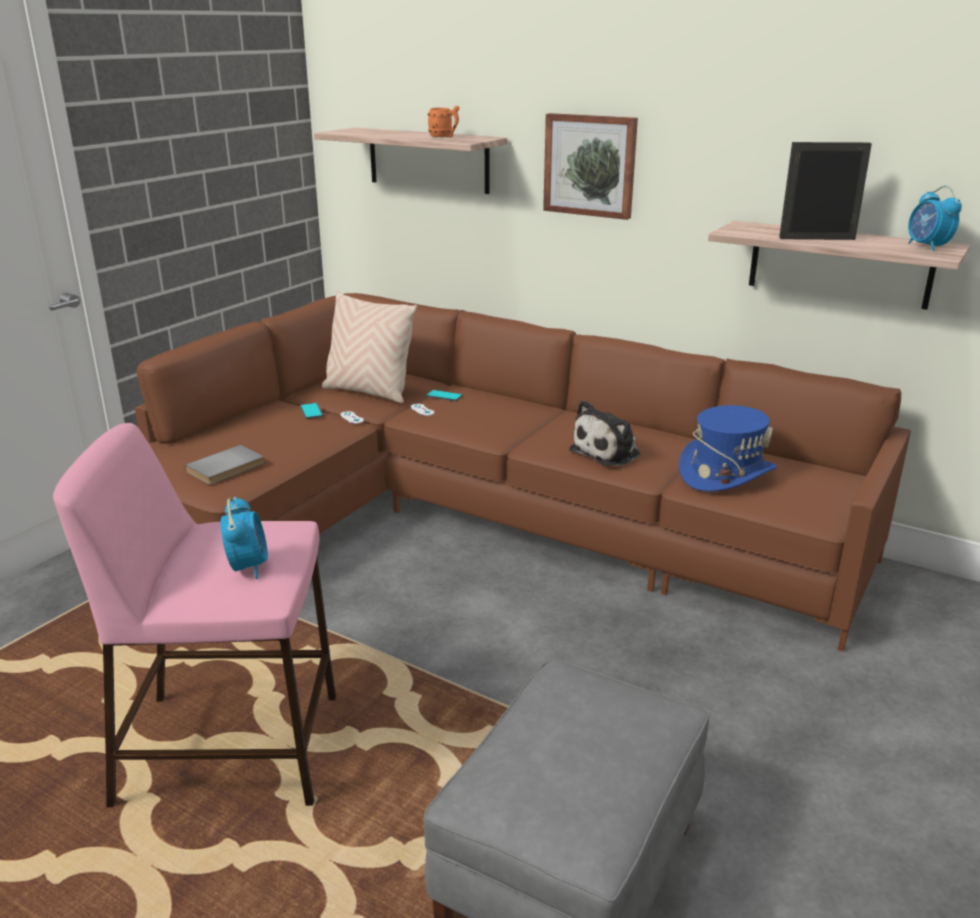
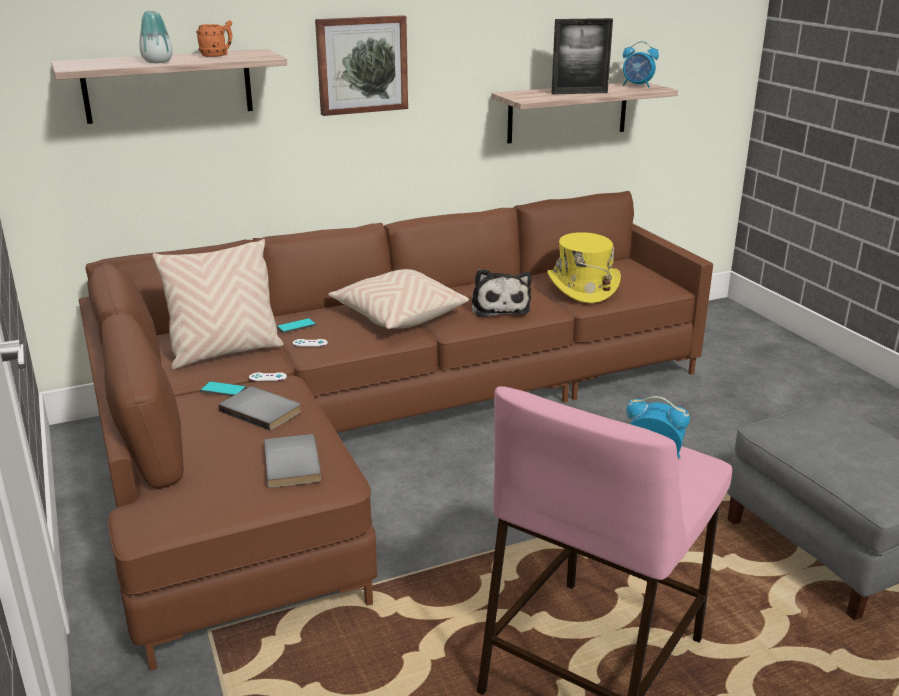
camera: 55 degrees left, 0 degrees up
(293, 432) = (262, 410): none -> grey book
(389, 135) = (157, 62): none -> vase
(522, 421) = (398, 316): none -> beige pillow
(726, 473) = (582, 287): blue hat -> yellow hat
(817, 238) = (579, 93): picture frame -> picture frame turned 135 degrees counterclockwise

